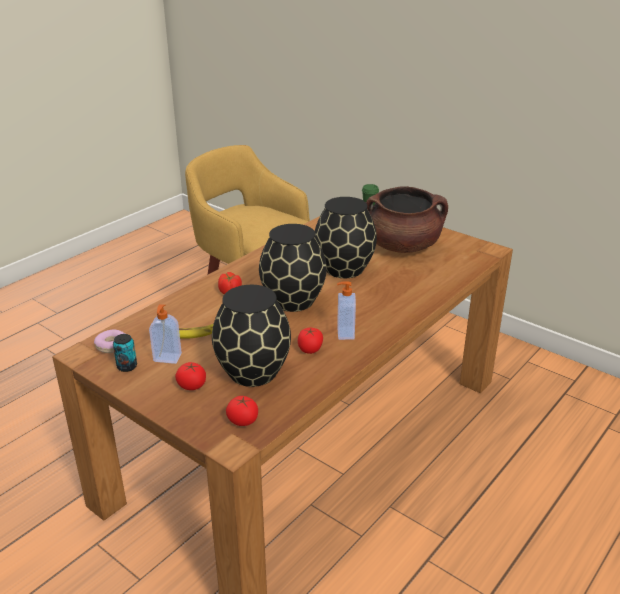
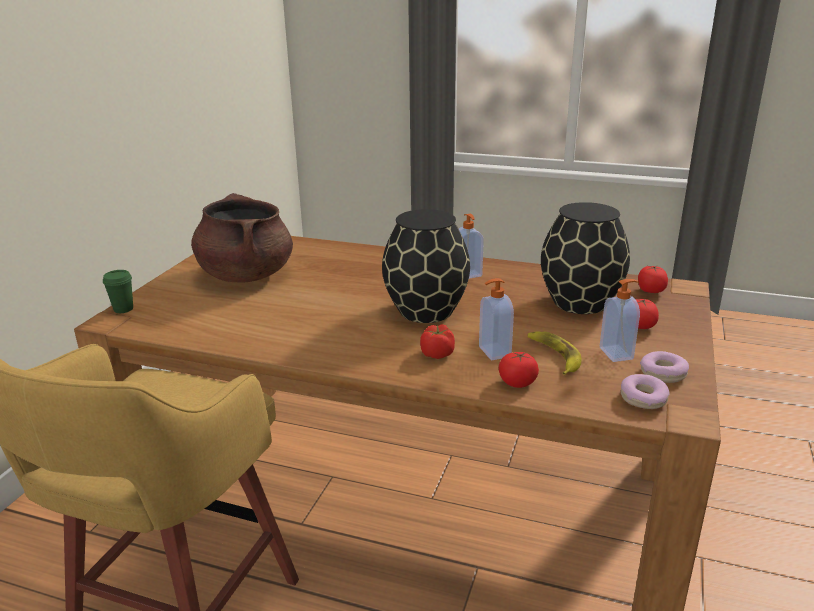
camera: 110 degrees left, 5 degrees down
(127, 366) = (663, 373): can -> donut
(214, 311) = (493, 352): none -> soap dispenser
(310, 349) = (512, 285): tomato -> tomato (517, 383)
(343, 269) = (325, 297): black vase -> none

